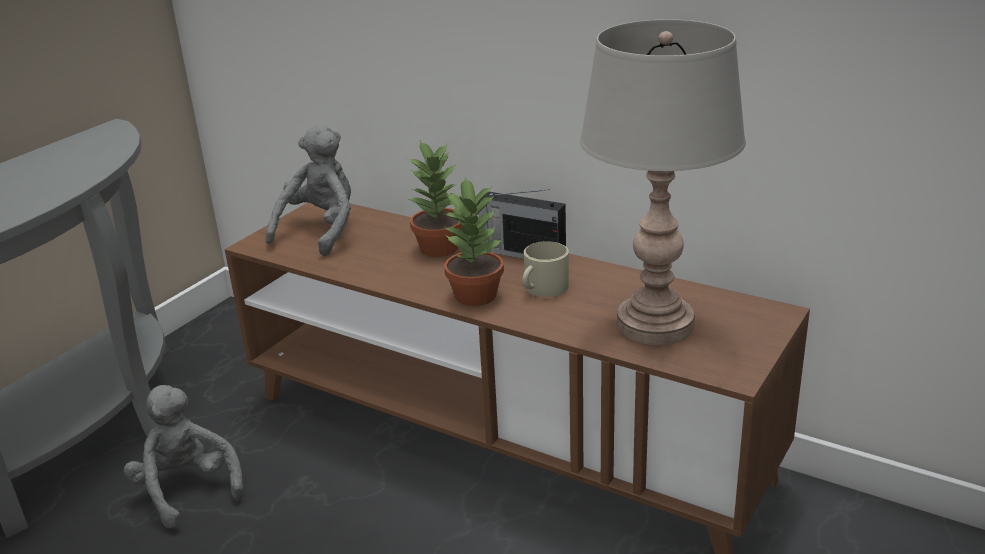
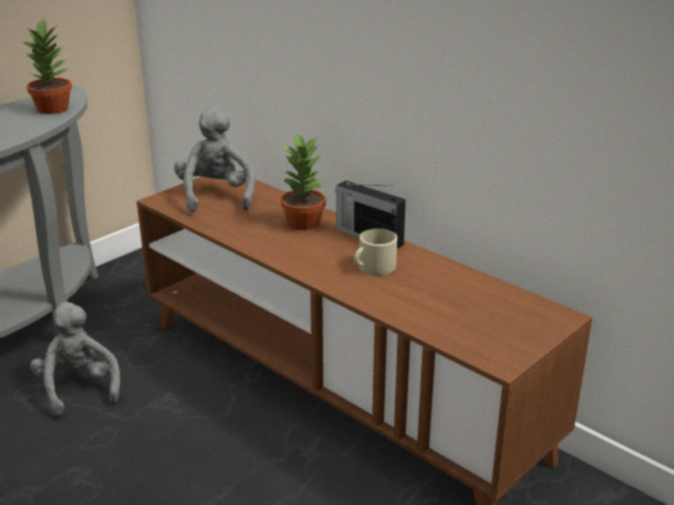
camera: 10 degrees right, 0 degrees up
(321, 231) = (216, 196): grey plush toy -> grey plush toy turned 45 degrees counterclockwise
(476, 295) = (317, 265): potted plant -> potted plant (54, 108)
(655, 324) = (453, 311): grey table lamp -> none

